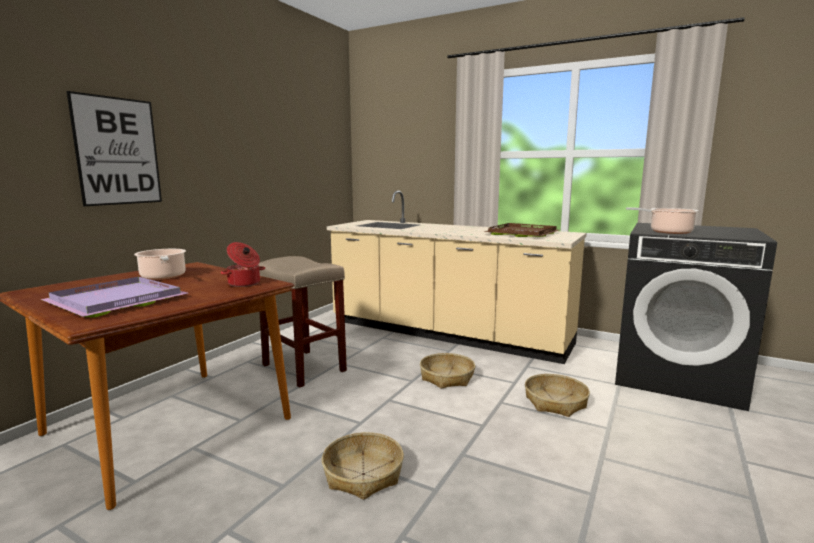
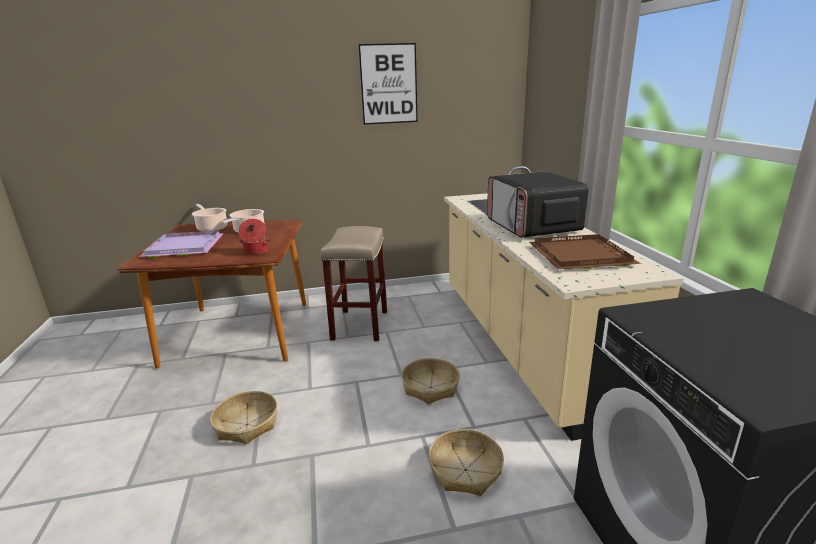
camera: 50 degrees right, 10 degrees up
(118, 151) = (250, 133): picture -> picture (389, 84)
(451, 229) = (532, 226): none -> microwave
(668, 232) = (671, 326): cooking pot -> cooking pot (211, 228)

